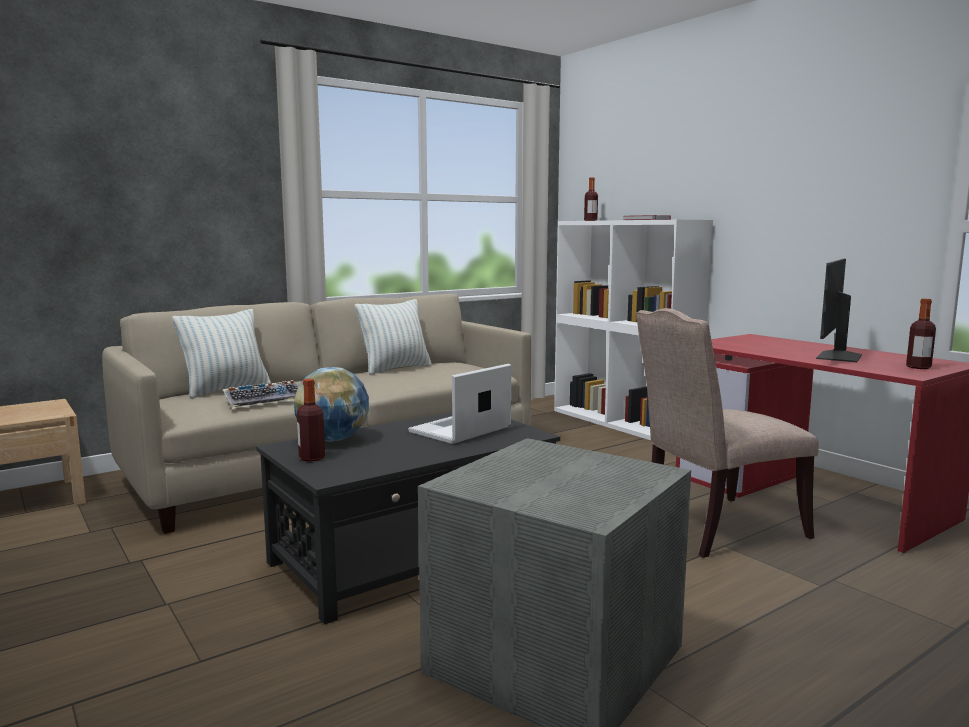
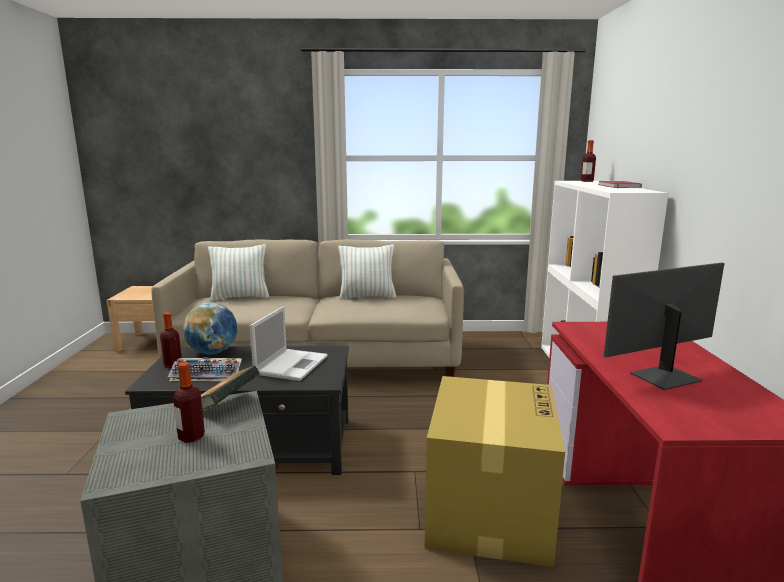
camera: 35 degrees right, 5 degrees up
(264, 400) = (240, 310): keyboard -> keyboard (208, 375)
(459, 430) = (292, 364): laptop -> laptop turned 120 degrees clockwise
(533, 452) = (227, 405): none -> book
(716, 529) = (488, 509): beige chair -> cardboard box
(918, 367) = (722, 418): bottle -> bottle (191, 437)

